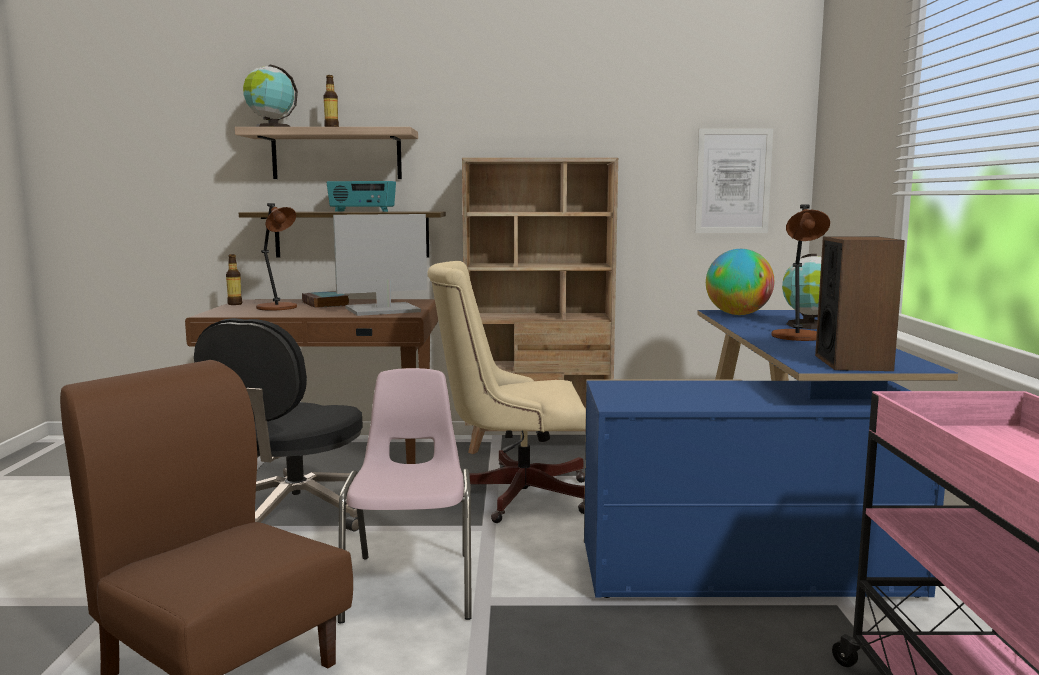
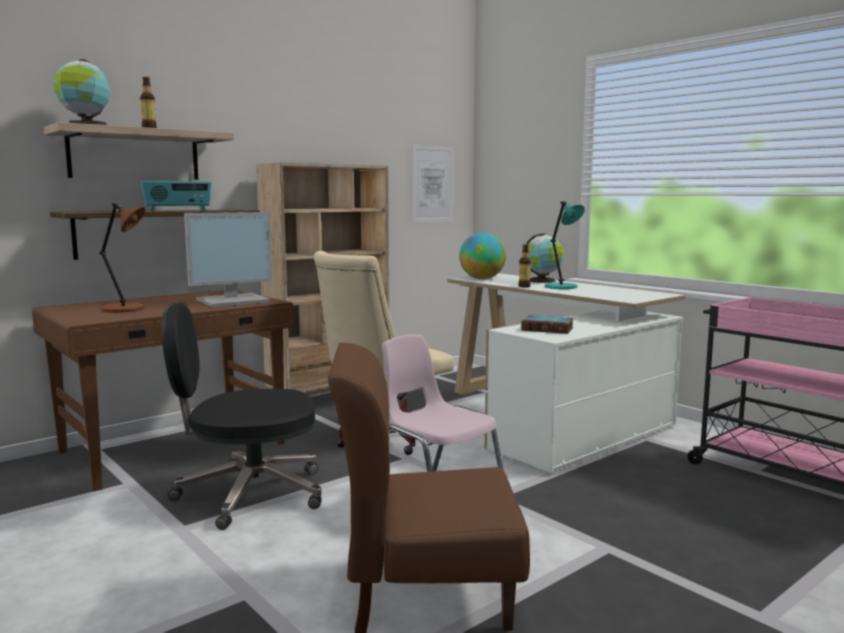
camera: 40 degrees left, 0 degrees up
(235, 304) = (59, 311): bottle -> bottle (524, 286)
(293, 515) = (248, 494): black office chair -> black office chair turned 105 degrees clockwise
(326, 304) = (157, 301): book -> book (549, 329)
(381, 310) = (234, 300): monitor -> monitor turned 150 degrees counterclockwise
(759, 531) = (553, 417): blue desk -> white desk
(798, 337) = (562, 287): brown table lamp -> turquoise table lamp
(853, 363) = (635, 296): speaker -> none

